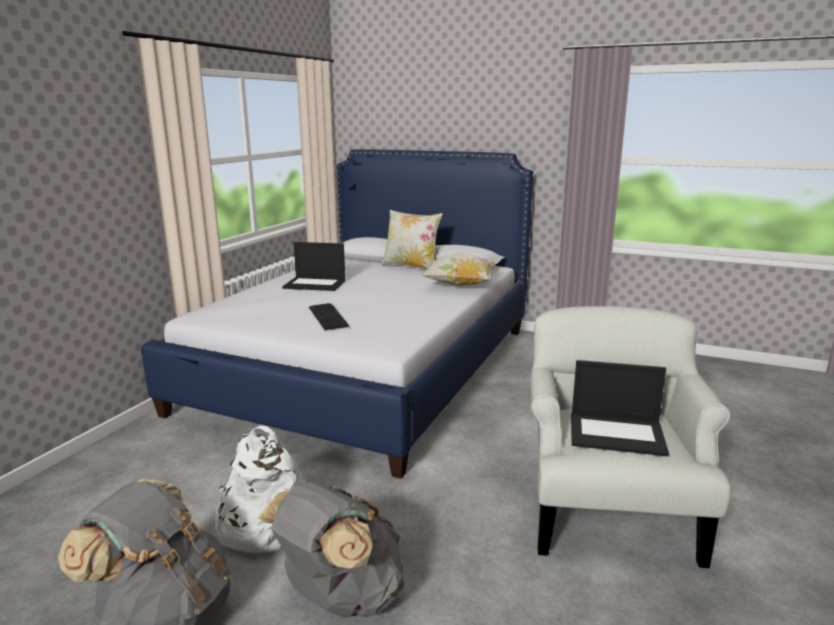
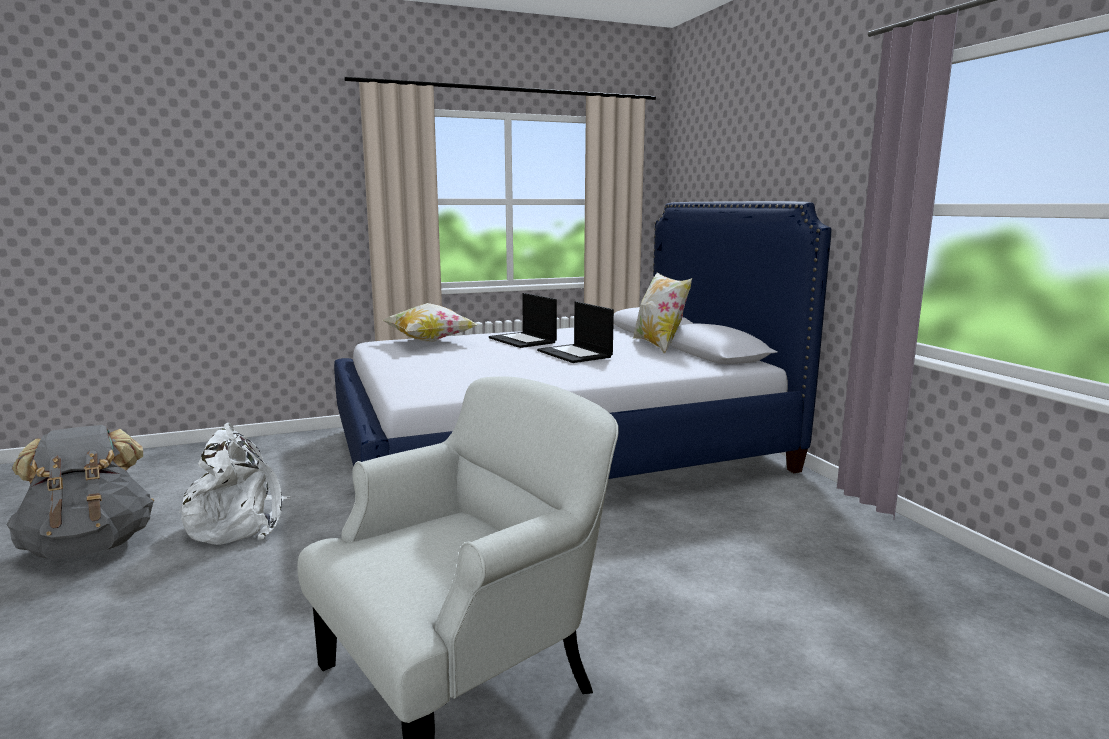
camera: 45 degrees right, 5 degrees down
(329, 317) = (450, 364): keyboard -> none
(340, 597) = (162, 594): grey backpack -> none
(460, 285) = (651, 369): pillow -> pillow (430, 341)
(617, 434) = (421, 550): laptop -> laptop (575, 354)

